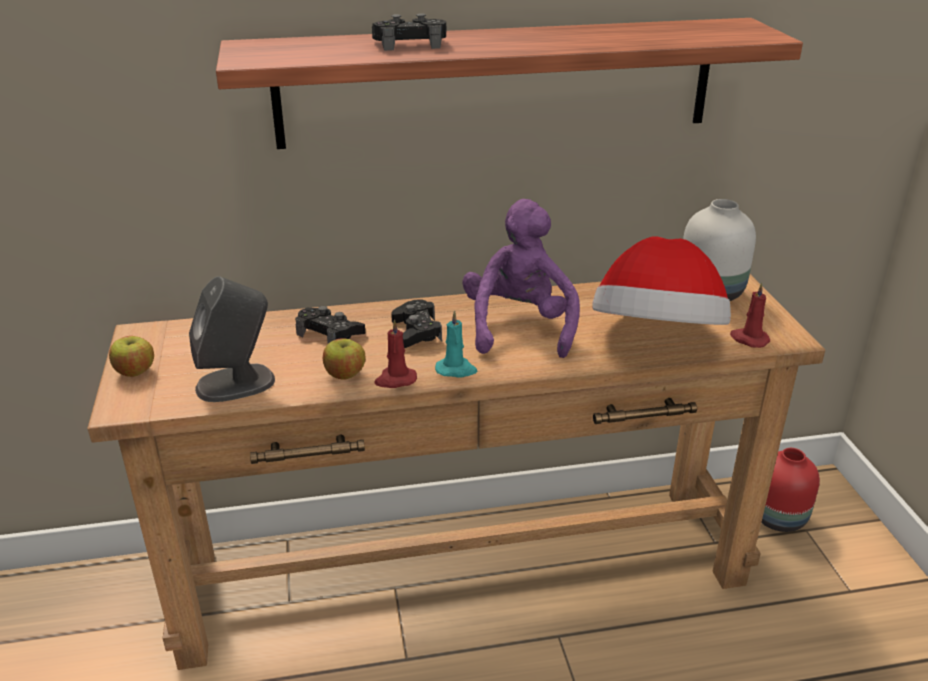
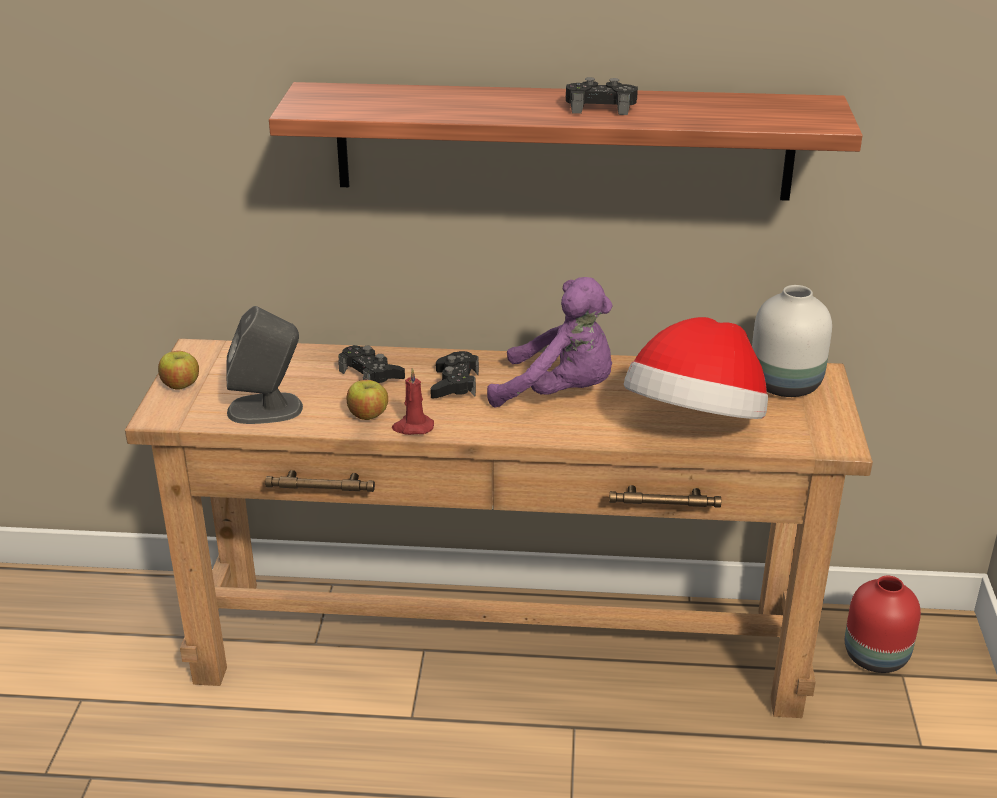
camera: 15 degrees right, 0 degrees up
(410, 44) = (461, 103): black game controller -> black game controller (600, 107)
(456, 370) = (475, 426): turquoise candle -> none
(519, 327) = (559, 393): purple plush toy -> purple plush toy turned 90 degrees clockwise
(748, 339) = (794, 439): red candle -> none

